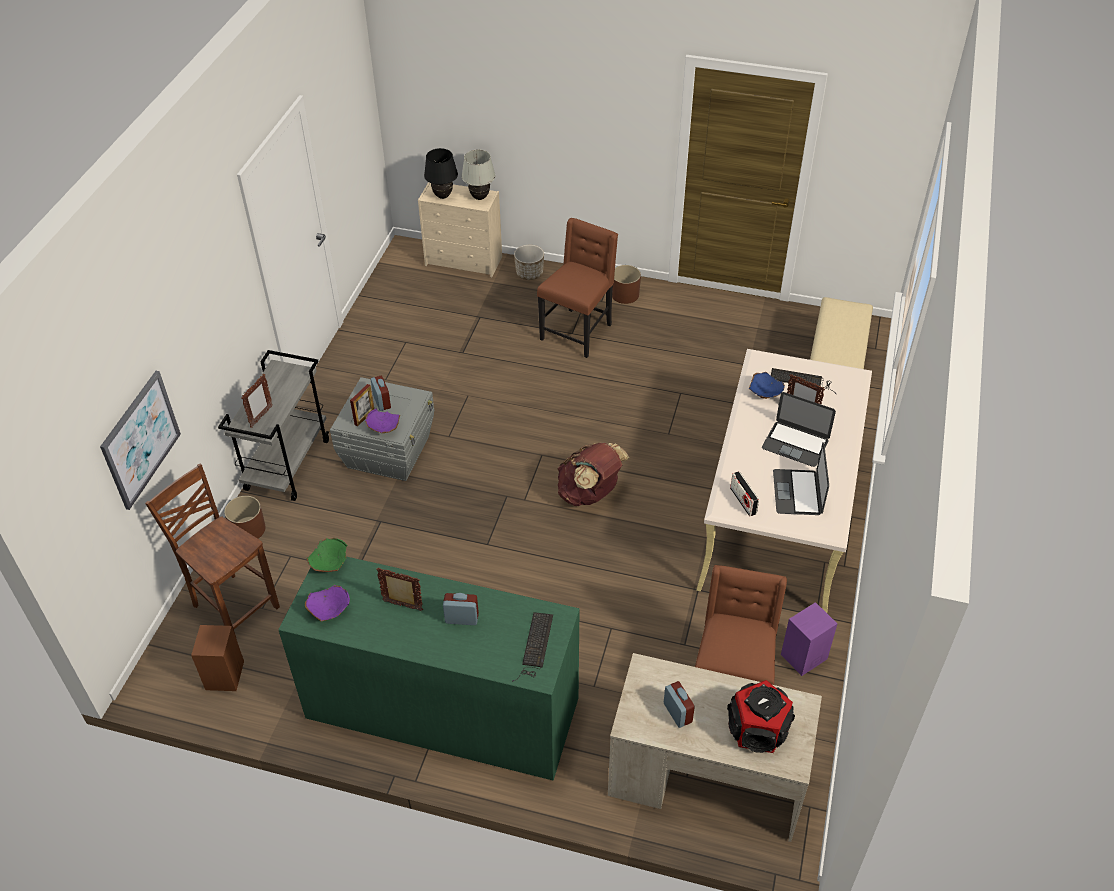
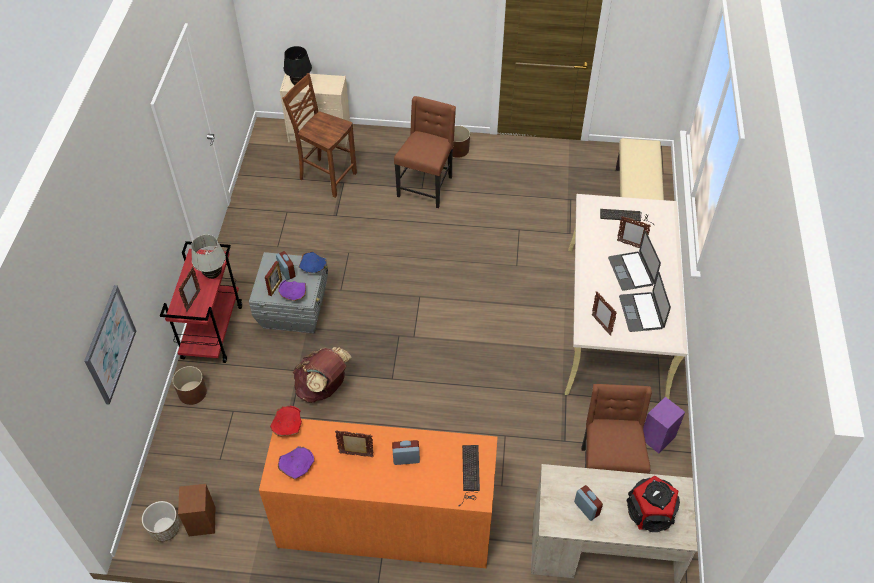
camera: 10 degrees left, 5 degrees up
(234, 606) = (196, 461): brown chair -> brown chair (326, 176)
(287, 464) = (212, 331): grey cart -> red cart
(329, 564) = (287, 427): green bowl -> red bowl
(442, 707) = (385, 521): green dresser -> orange dresser
(479, 197) = (331, 83): white table lamp -> white table lamp (213, 275)
(529, 273) = (376, 139): planter -> planter (165, 528)
(590, 494) = (465, 324): brown backpack -> brown backpack (323, 388)
(743, 501) = (601, 325): radio -> picture frame
(765, 393) = (599, 231): blue bowl -> blue bowl (313, 268)
(795, 444) = (631, 271): laptop -> laptop turned 60 degrees clockwise

